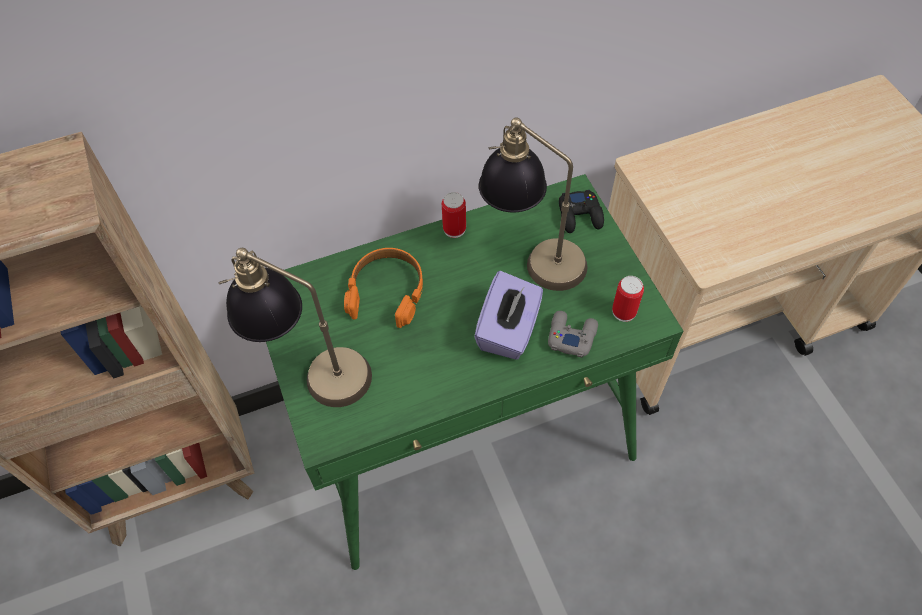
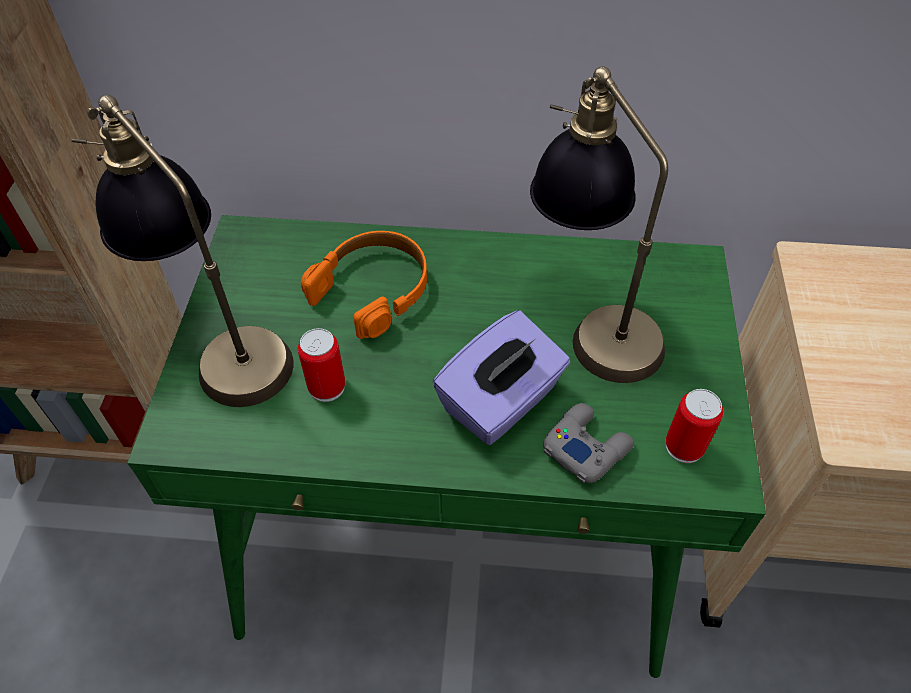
camera: 25 degrees right, 5 degrees down
(454, 229) = (505, 249): can -> can (327, 387)
(580, 215) = (687, 294): black game controller -> none

